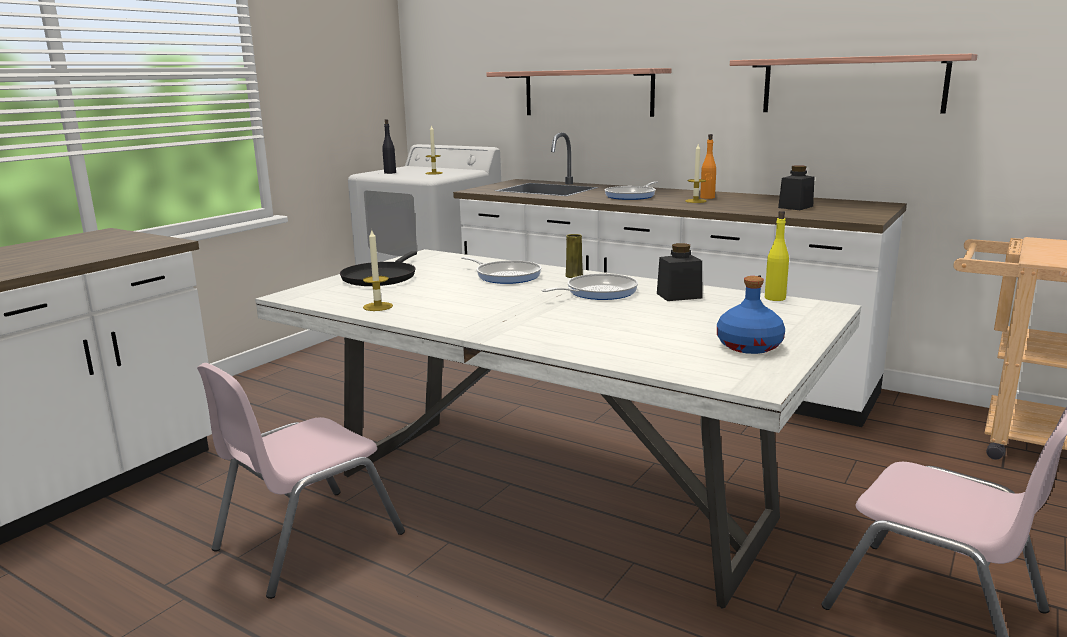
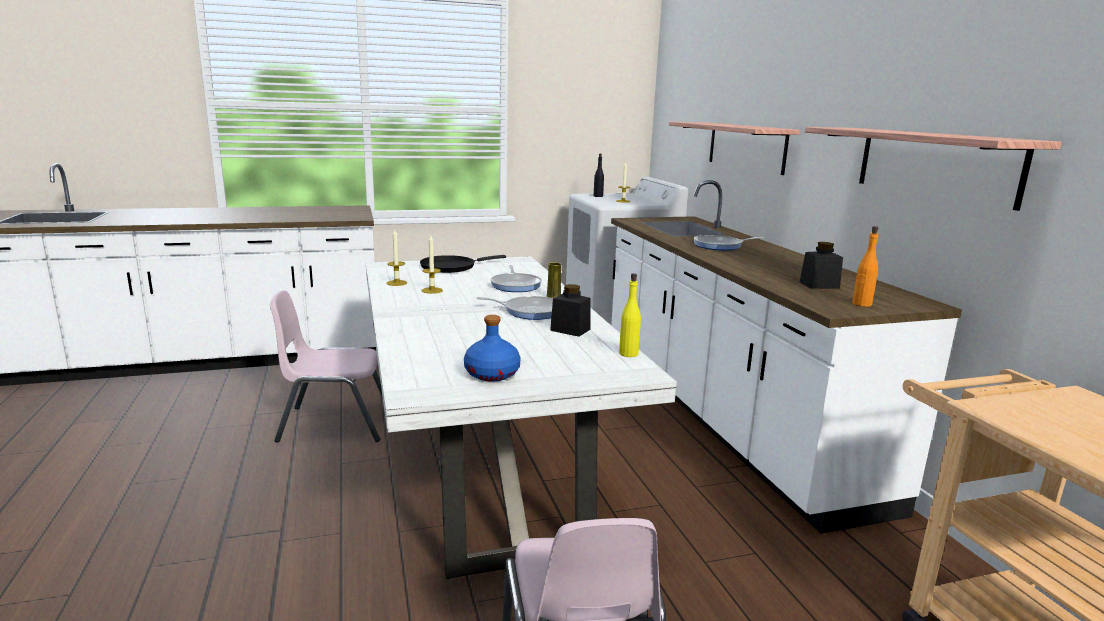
camera: 40 degrees right, 0 degrees up
(695, 201) = (752, 261): candle -> candle (432, 290)
(707, 197) = (776, 260): orange bottle -> orange bottle (861, 304)

